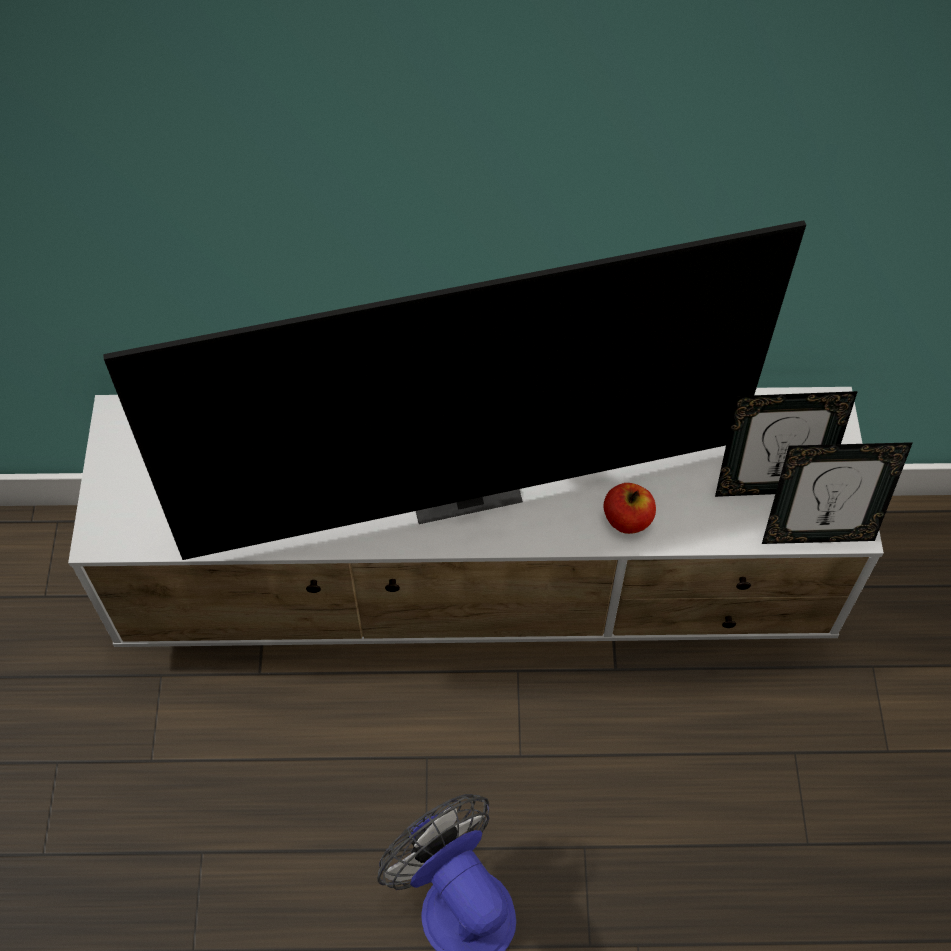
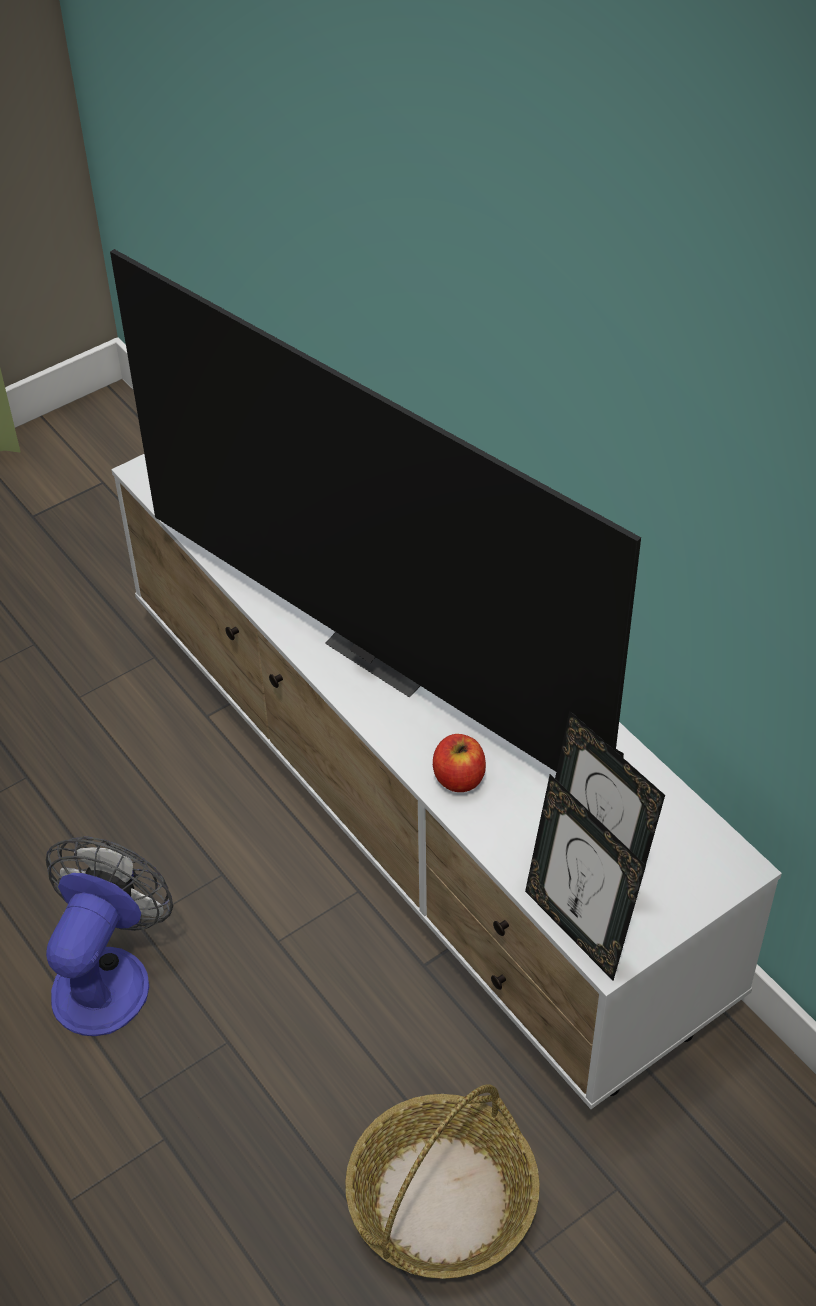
camera: 55 degrees right, 10 degrees down
(814, 782) = (442, 1201): none -> basket

